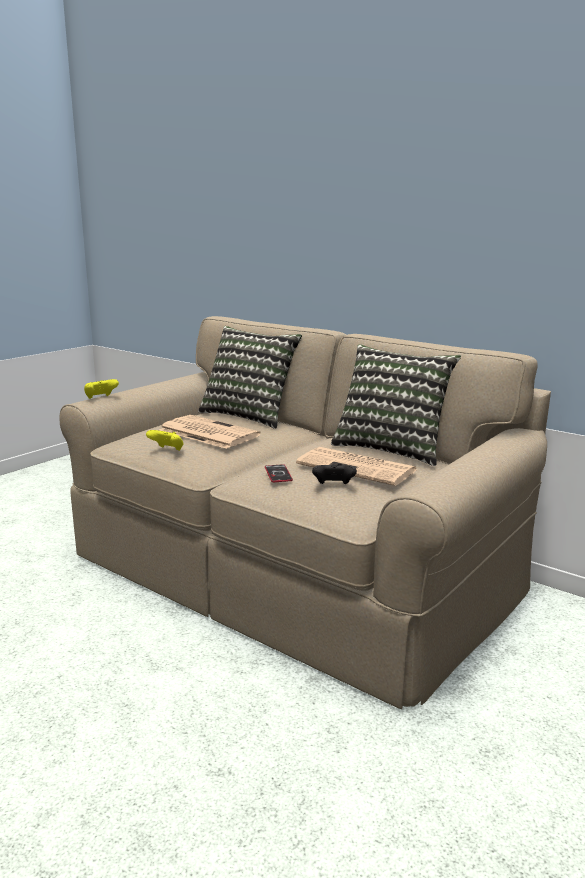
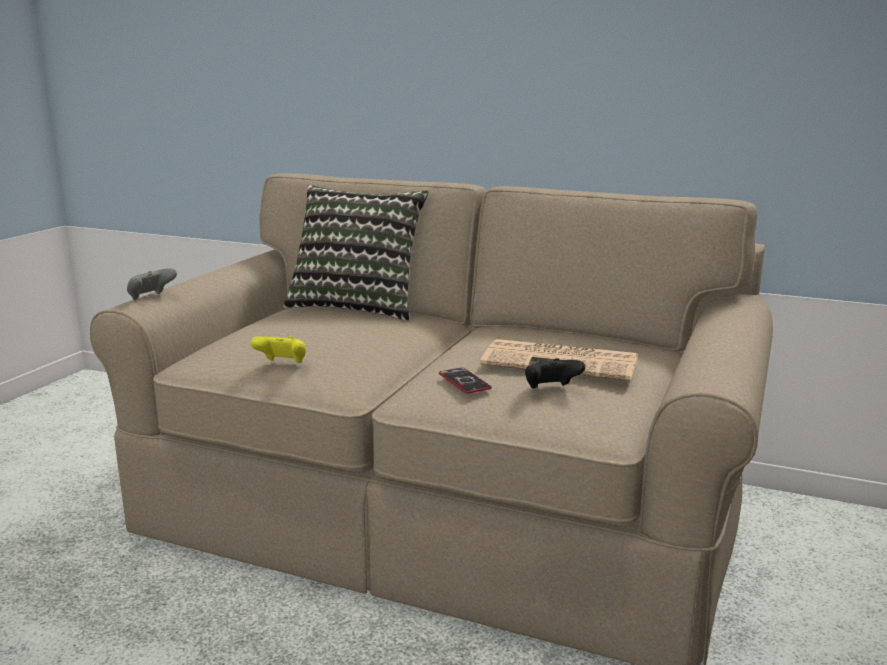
camera: 15 degrees left, 0 degrees up
(100, 398) = (151, 298): yellow game controller -> grey game controller
(207, 433) = (322, 334): newspaper -> none
(392, 448) = (577, 333): pillow -> none

